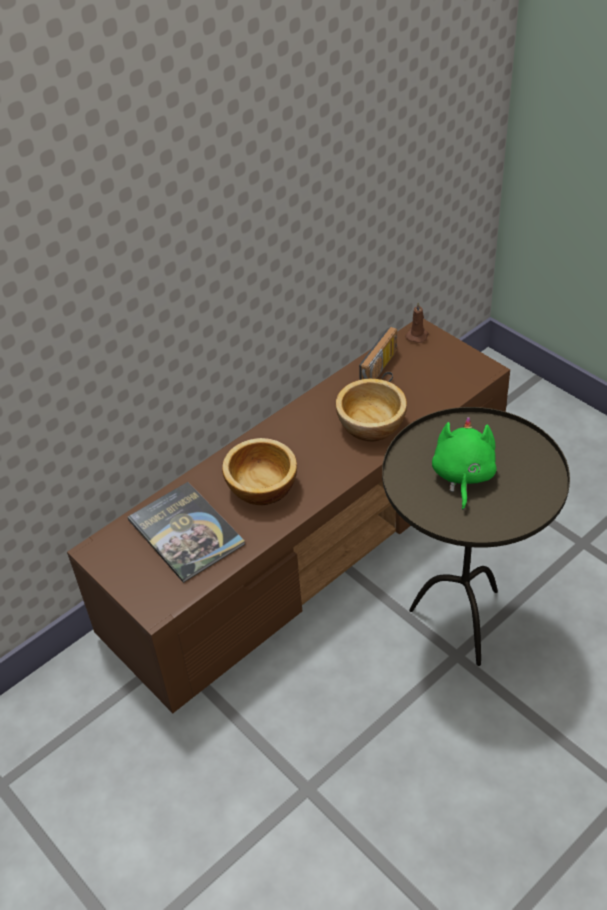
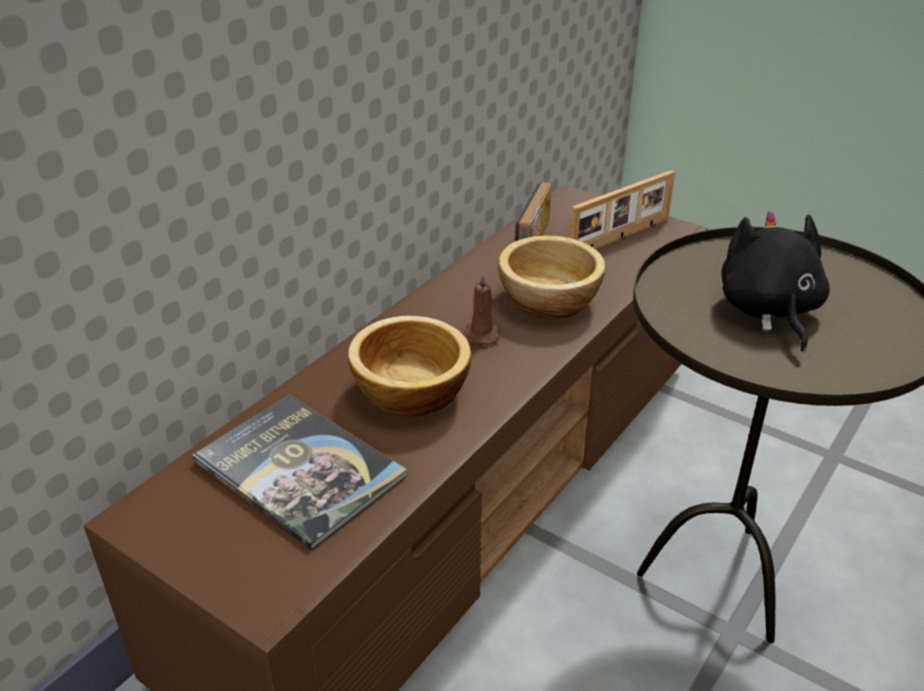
camera: 15 degrees left, 10 degrees down
(417, 335) = (569, 202): brown candle -> brown candle (482, 334)
(442, 373) = (621, 238): none -> picture frame
(462, 476) = (768, 311): green plush toy -> black plush toy

